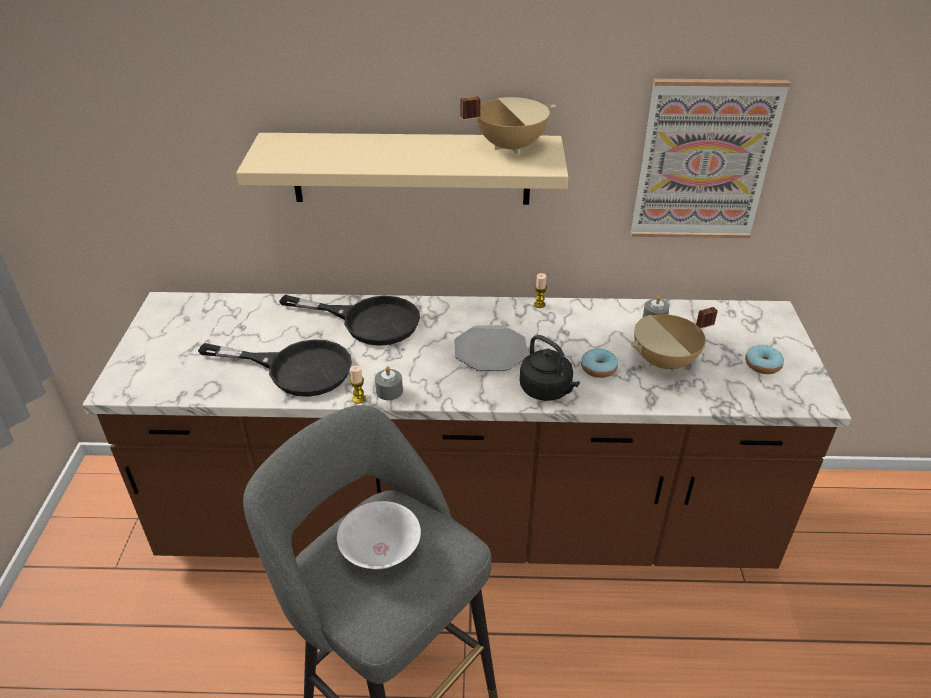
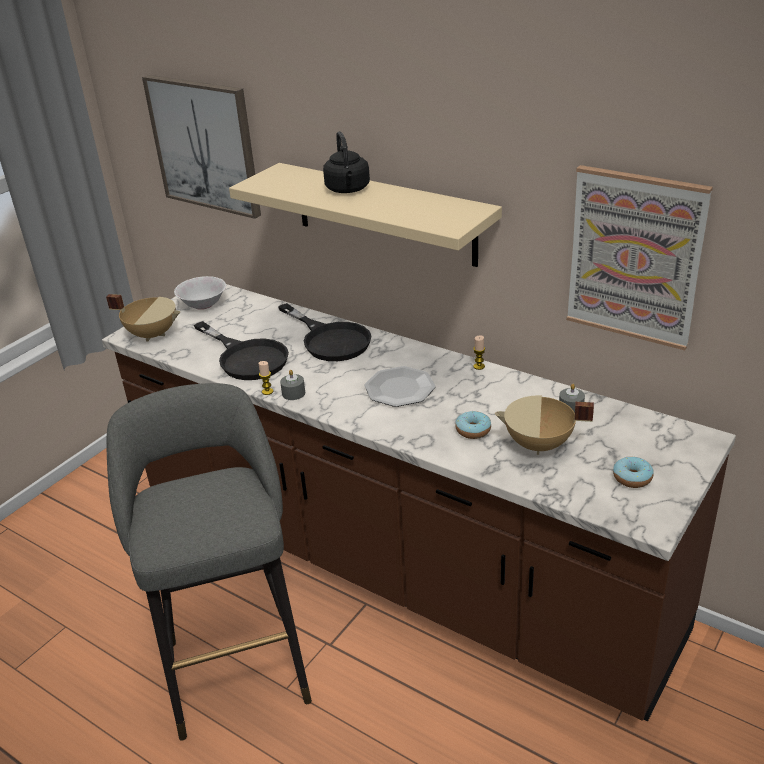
camera: 35 degrees right, 5 degrees down
(136, 127) = (205, 145): none -> picture
(381, 553) = (199, 502): white bowl -> white bowl (203, 305)
(509, 146) = (445, 206): beige cooking pot -> beige cooking pot (152, 334)
(547, 390) = (411, 432): black kettle -> black kettle (348, 190)

